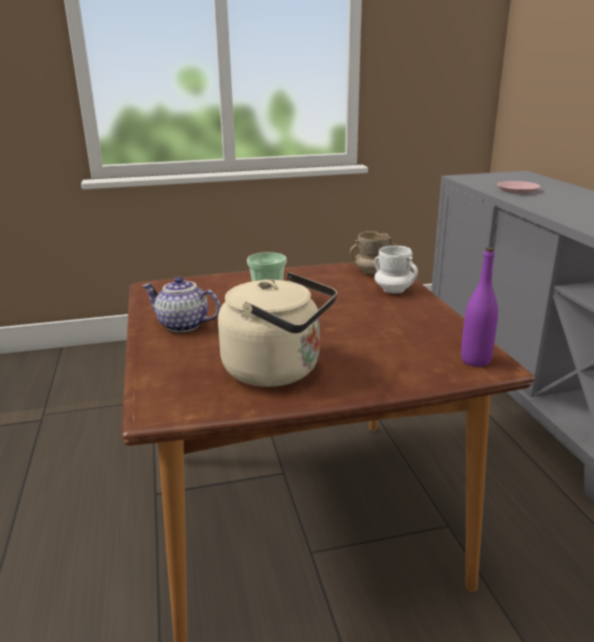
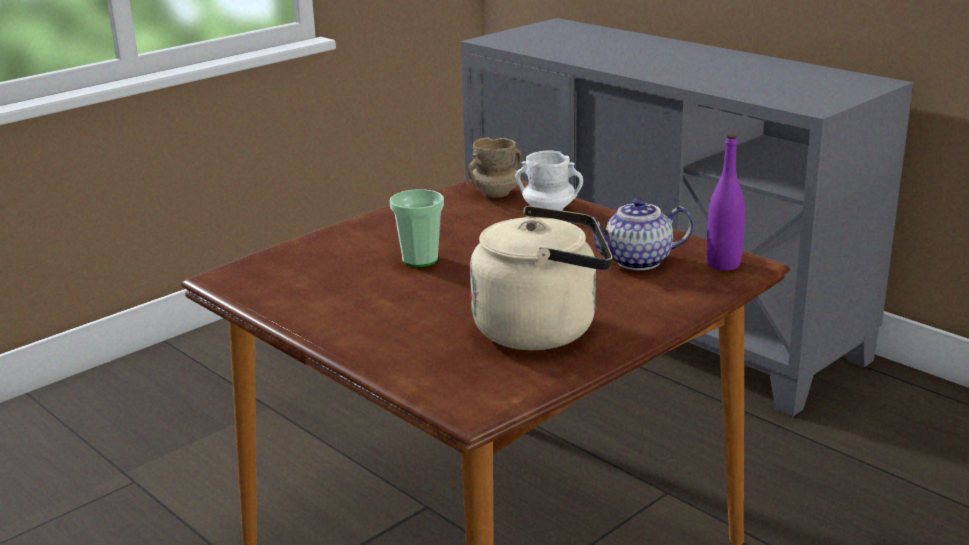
camera: 30 degrees left, 0 degrees up
(182, 325) = (352, 313): teapot -> teapot (637, 262)
(517, 190) = (585, 51): pink plate -> none

